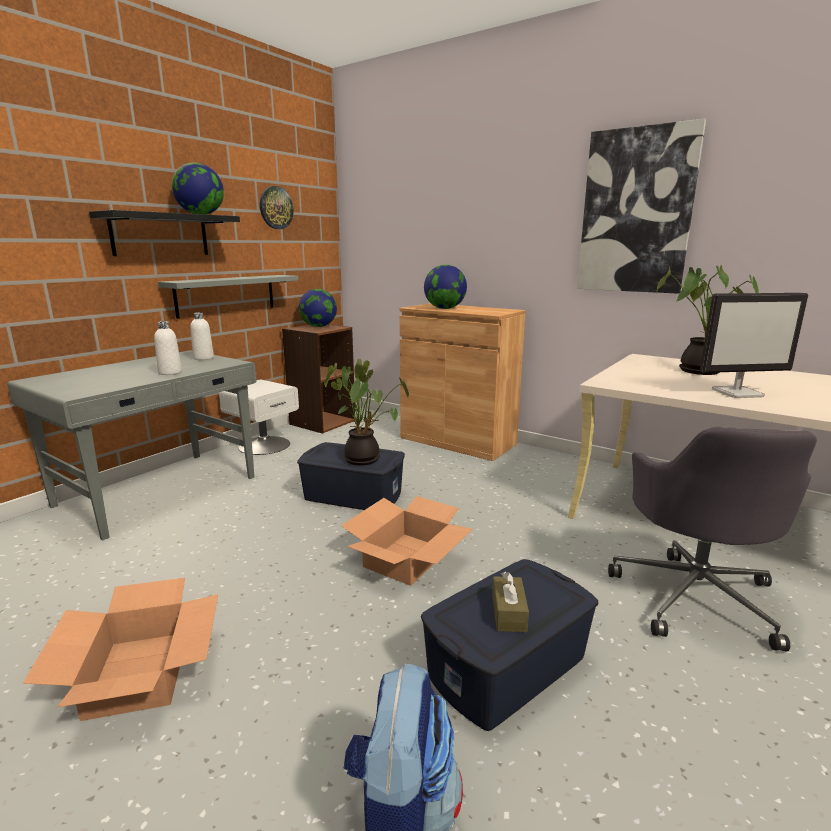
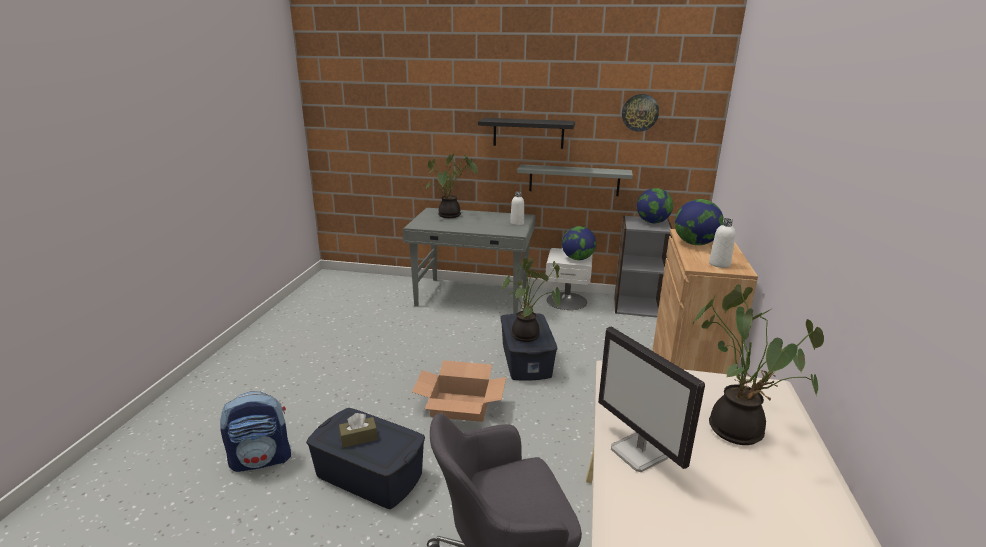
camera: 65 degrees right, 5 degrees up
(90, 376) = (449, 216): none -> potted plant
(139, 673) = (326, 360): cardboard box -> none
(170, 372) = (474, 228): white bottle -> white bottle (719, 264)
(201, 215) = (550, 121): globe -> globe (577, 259)
(322, 422) = (636, 306): brown bookcase -> grey bookcase
(636, 212) = (839, 200): picture -> none

